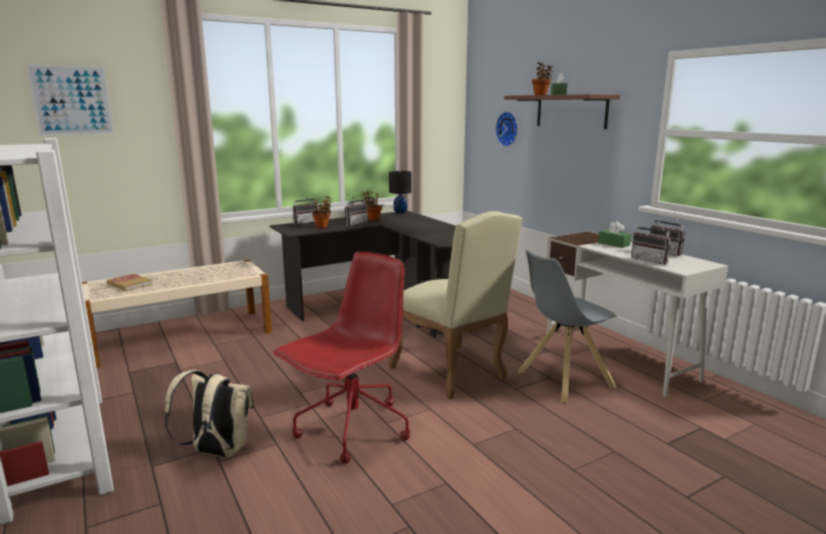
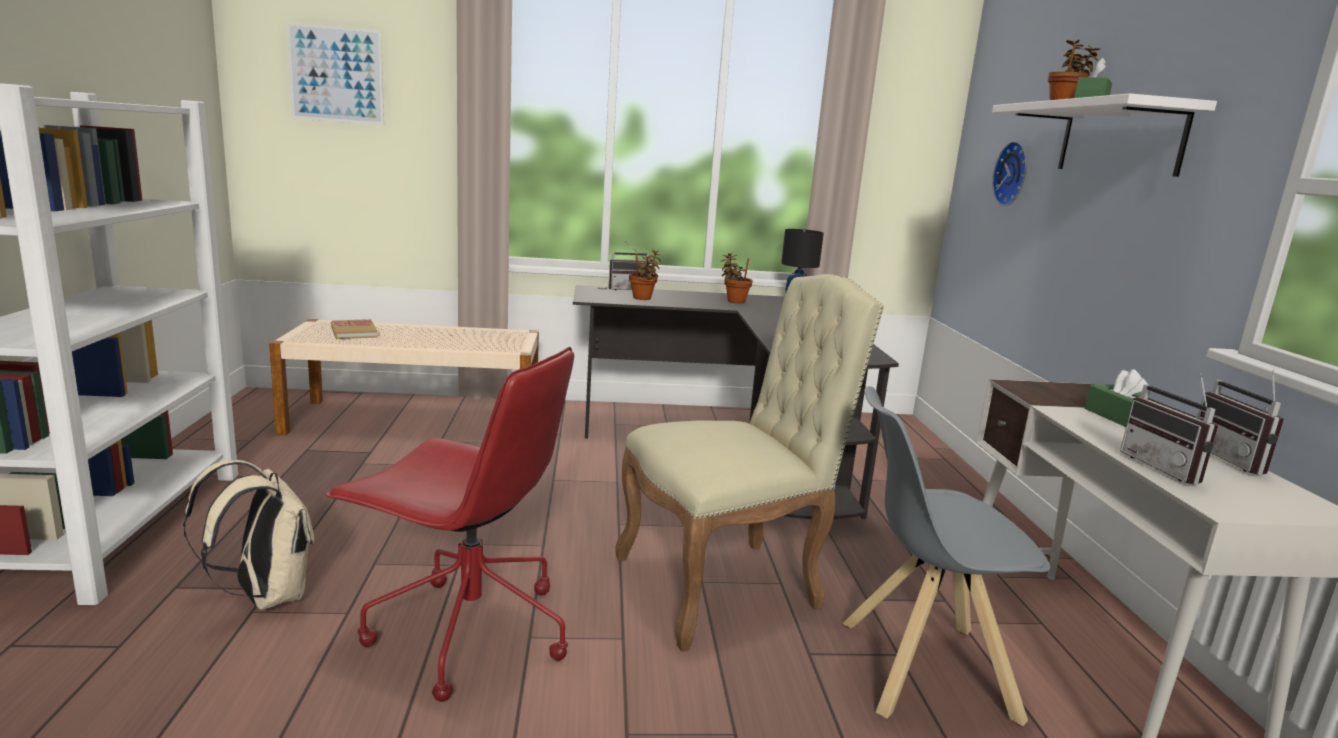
camera: 25 degrees right, 0 degrees up
(349, 431) = (462, 631): red office chair -> red office chair turned 45 degrees clockwise
(354, 224) = (696, 302): radio -> none
(452, 372) = (723, 585): beige chair -> beige chair turned 105 degrees counterclockwise
(571, 111) = (1119, 139): brown shelf -> white shelf

